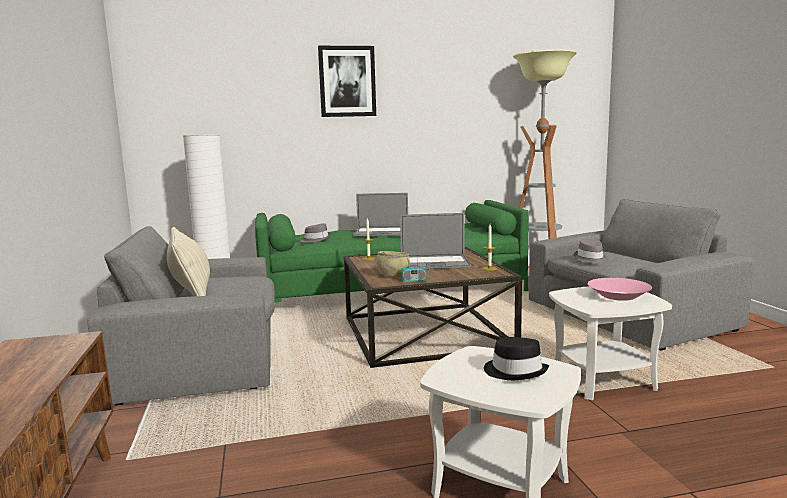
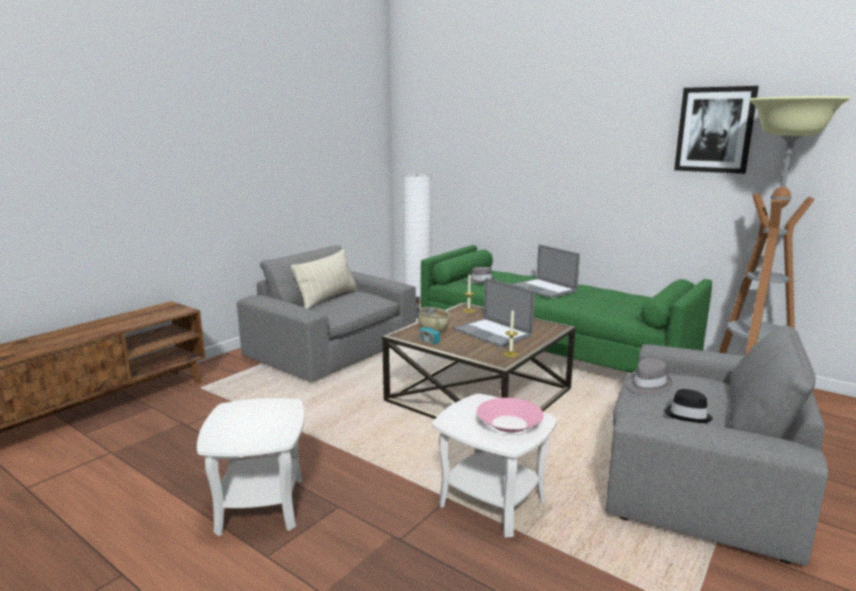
camera: 50 degrees right, 5 degrees up
(347, 81) = (561, 127): picture -> picture (714, 130)
(515, 371) = (262, 425): black hat -> black hat (688, 415)

